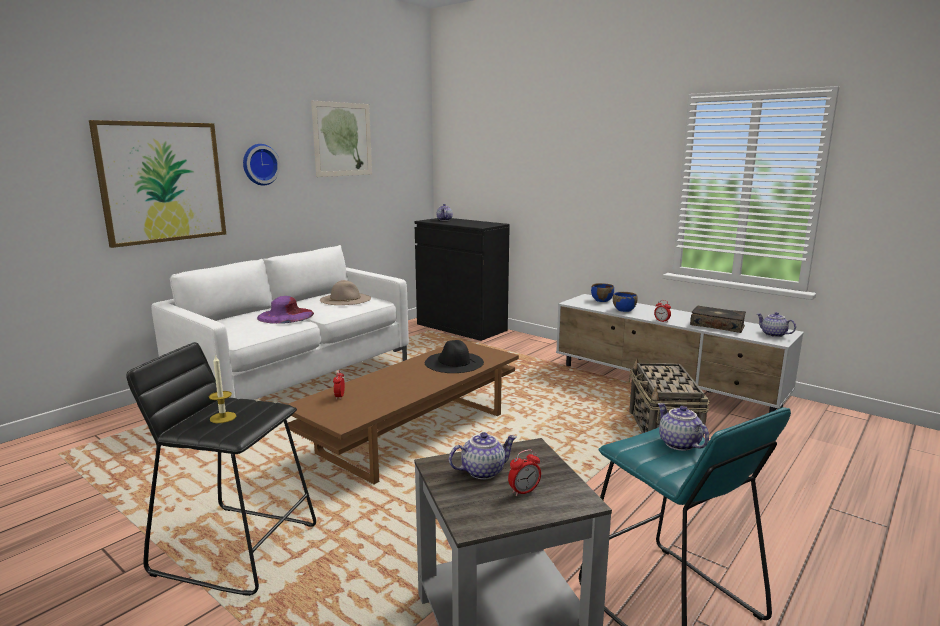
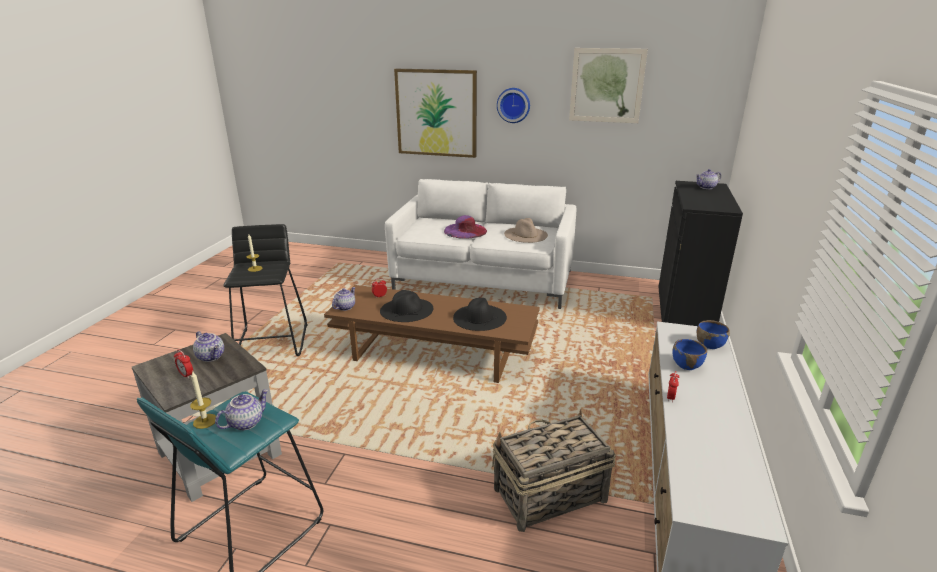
camera: 65 degrees right, 10 degrees up
(394, 388) = (406, 309): none -> black hat
(668, 468) = (205, 421): none -> candle
(717, 325) = (707, 445): book -> none
(773, 335) = (722, 503): teapot -> teapot (345, 307)

